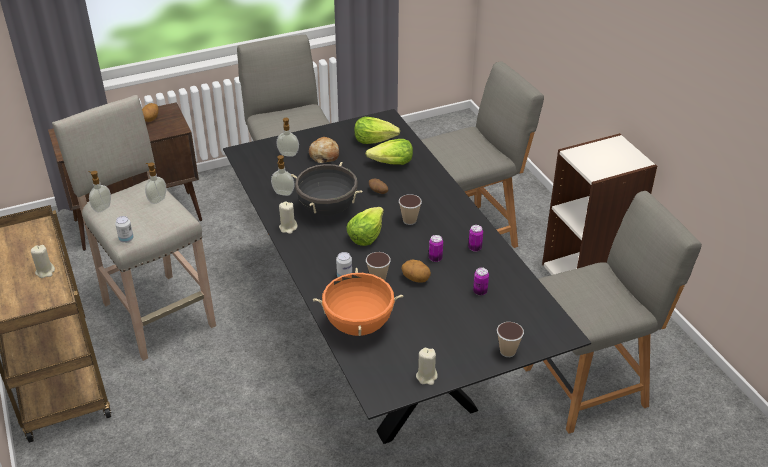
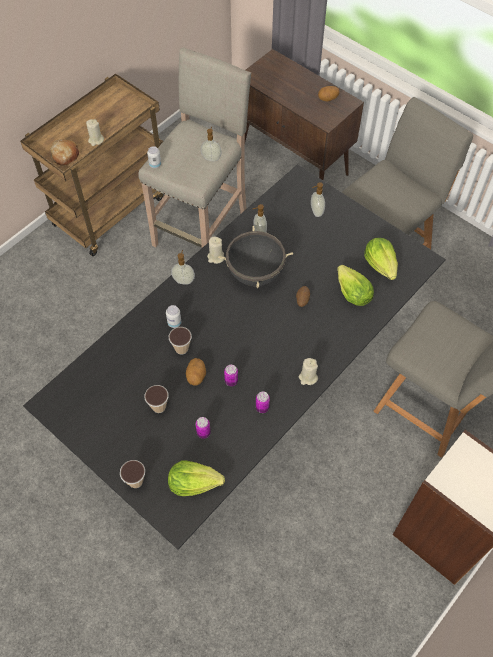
camera: 65 degrees right, 20 degrees up
(102, 208) = (183, 132): soap dispenser -> soap dispenser (184, 280)
(324, 155) = (332, 237): bread -> bread (65, 155)
(358, 325) = (120, 357): orange cooking pot -> none
(366, 235) = (235, 316): lettuce -> lettuce (194, 482)
(409, 220) = (274, 341): cup -> cup (159, 406)
(426, 376) = (81, 429): beige candle -> beige candle (308, 377)
(589, 385) = (284, 583): grey chair -> none

